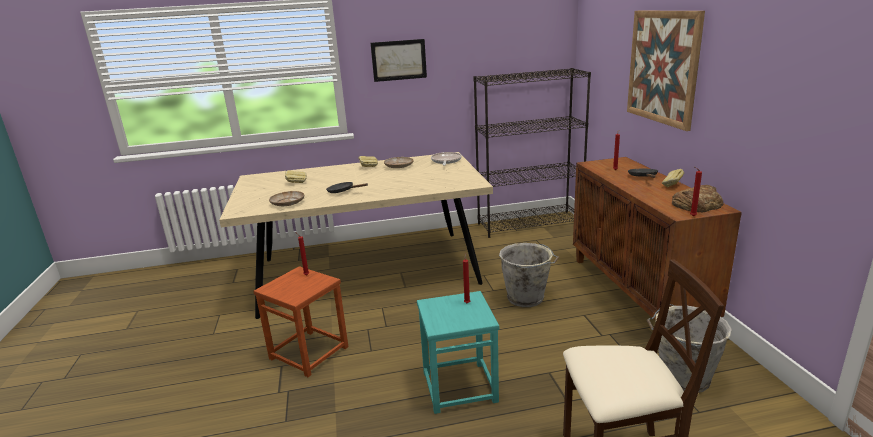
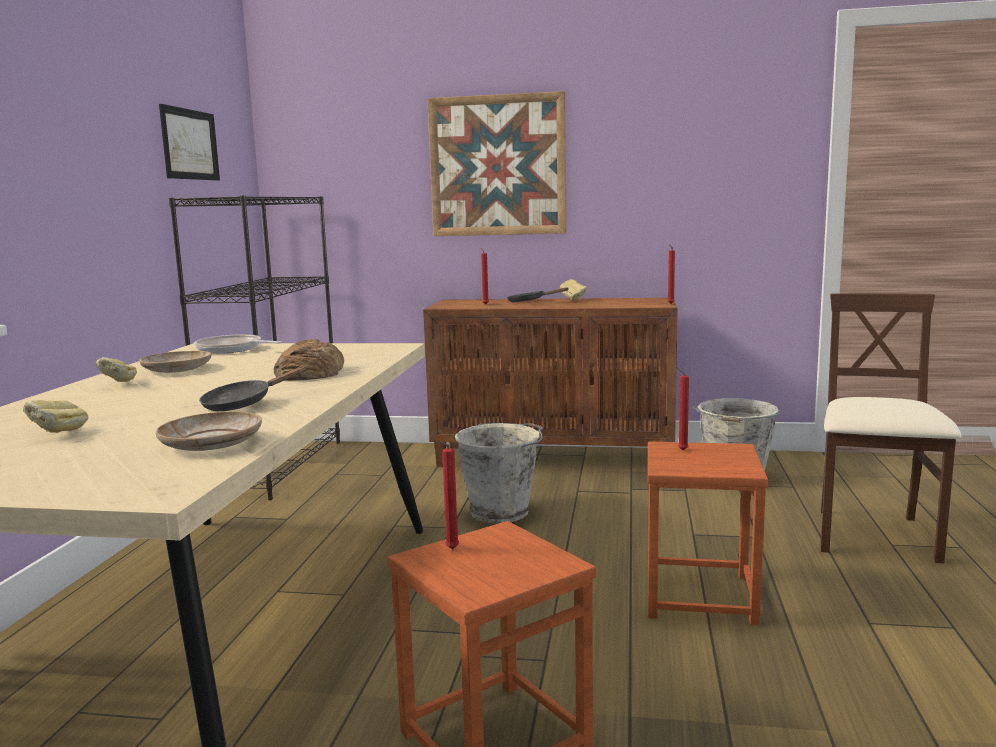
camera: 70 degrees left, 10 degrees down
(399, 60) = (60, 146): picture -> picture (190, 144)
(459, 386) = (698, 595): turquoise stool -> brown stool
(697, 204) = (640, 301): bread -> bread (309, 372)

